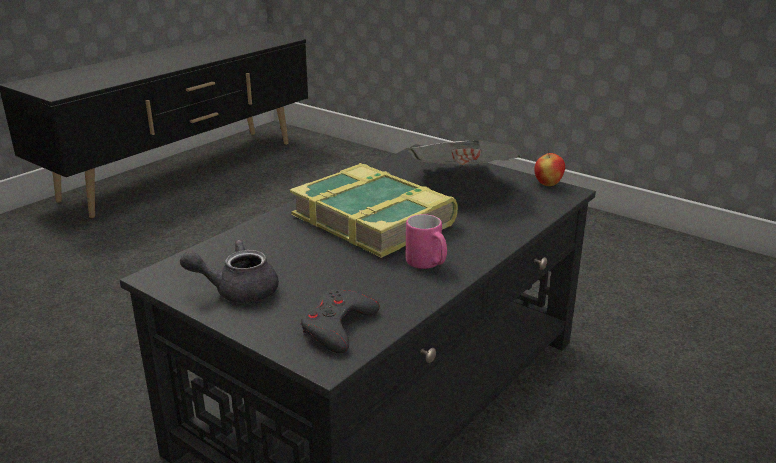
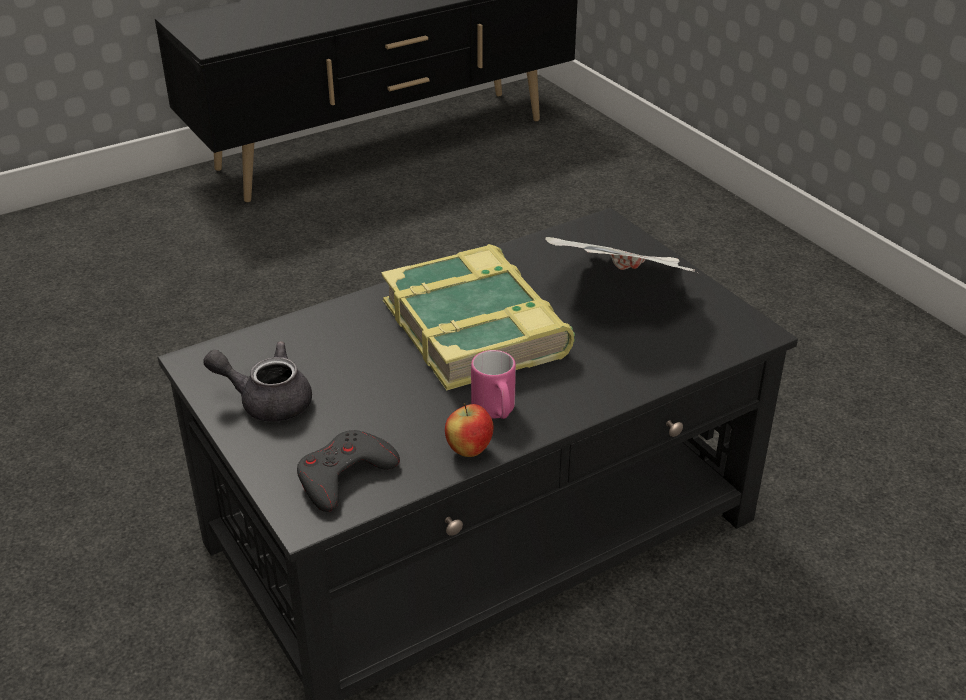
camera: 20 degrees right, 10 degrees up
(548, 184) = (738, 314): apple -> apple (469, 450)

